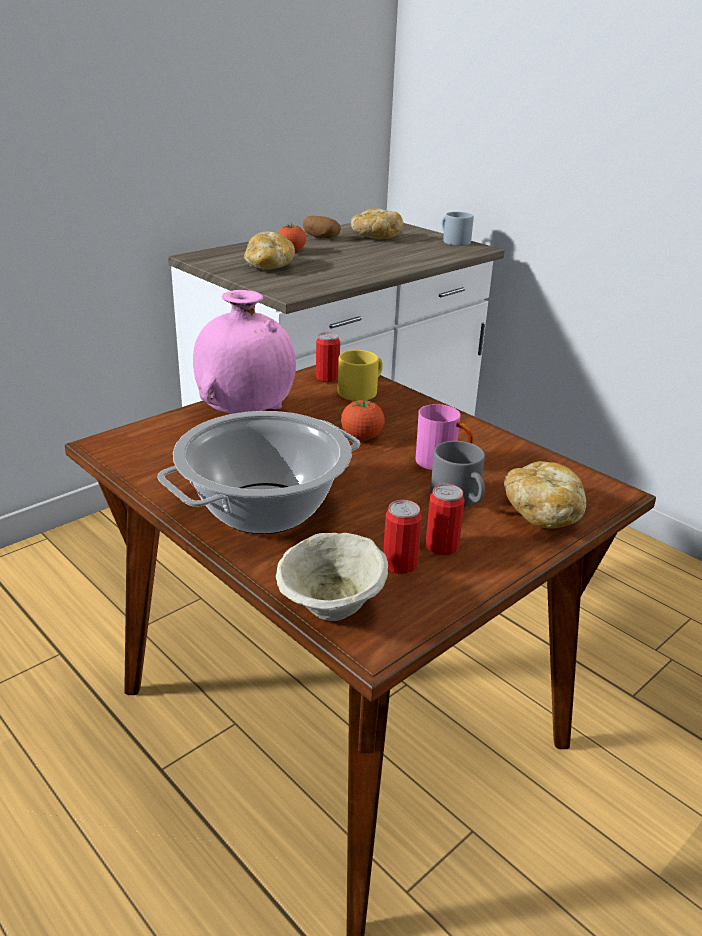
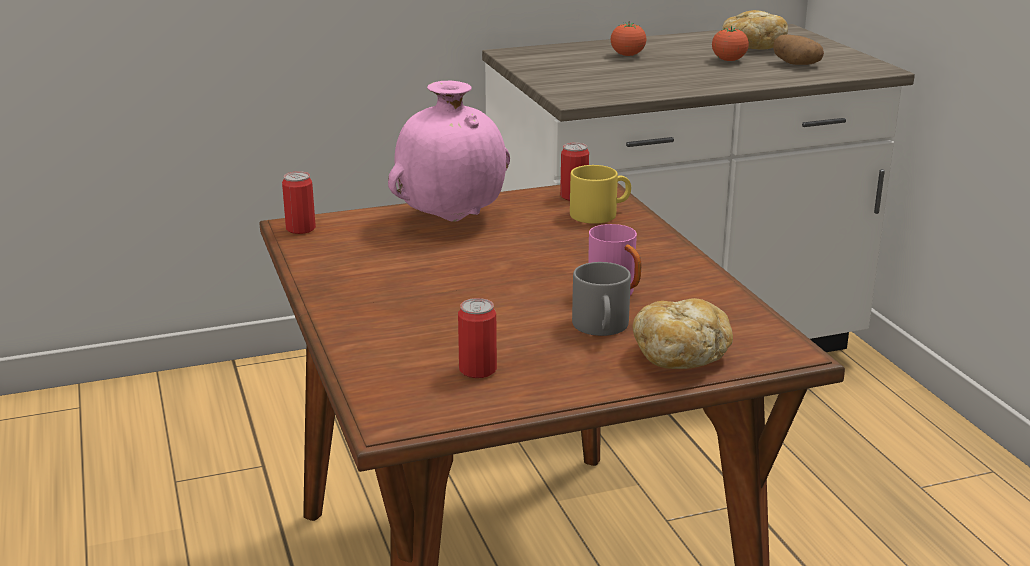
camera: 25 degrees right, 5 degrees down
(264, 508) = (392, 302): cooking pot -> none
(269, 267) = (582, 70): bread -> none
(321, 238) = (681, 43): potato -> potato (795, 64)
(333, 608) = (378, 390): beige bowl -> none
(361, 437) = (553, 257): tomato -> tomato (729, 60)
(441, 546) = (536, 364): can -> can (300, 229)
(453, 241) = (853, 58): grey mug -> none

